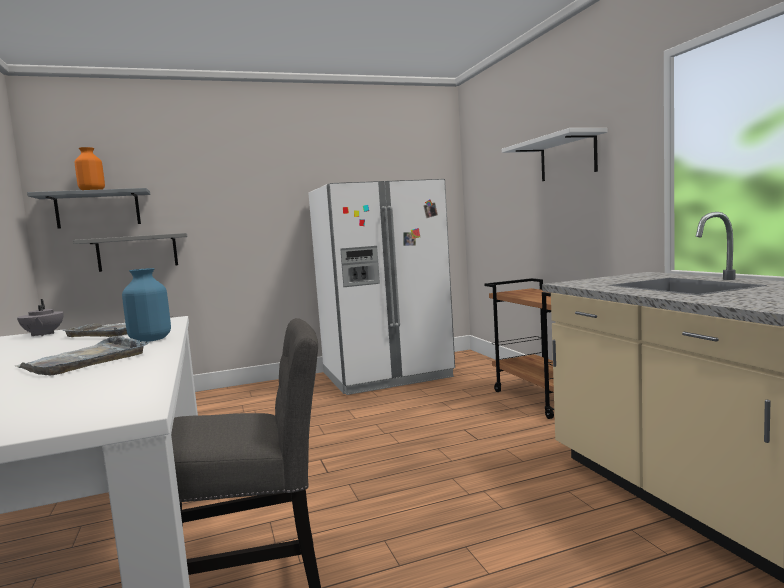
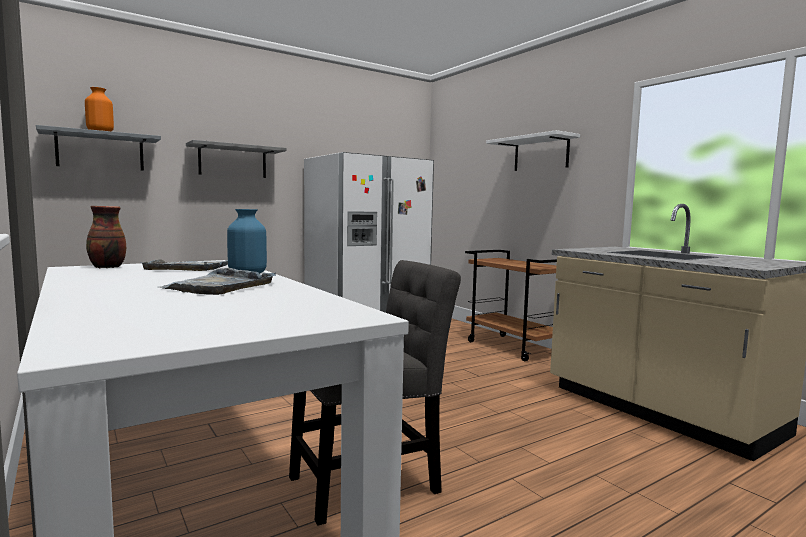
camera: 15 degrees left, 0 degrees up
(43, 334) = (107, 267): grey teapot -> vase
(137, 252) = (137, 198): grey shelf -> grey shelf (232, 161)

